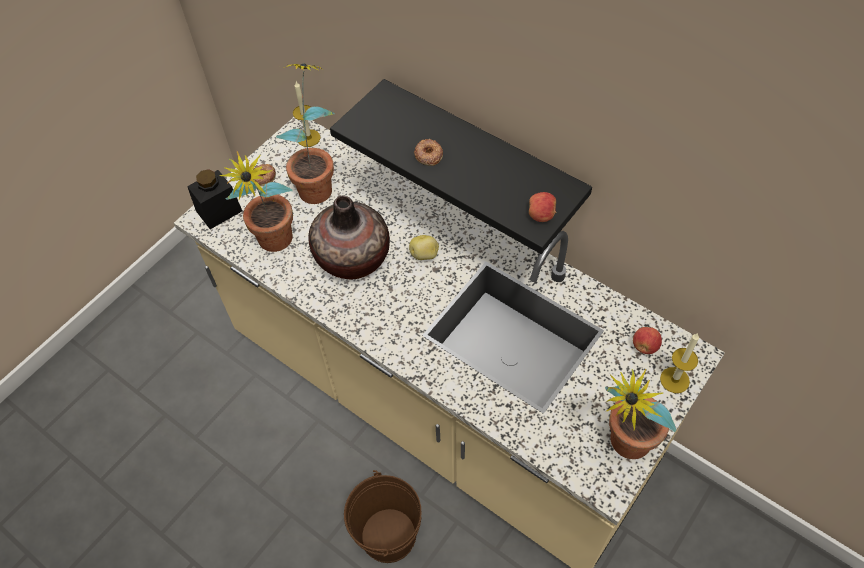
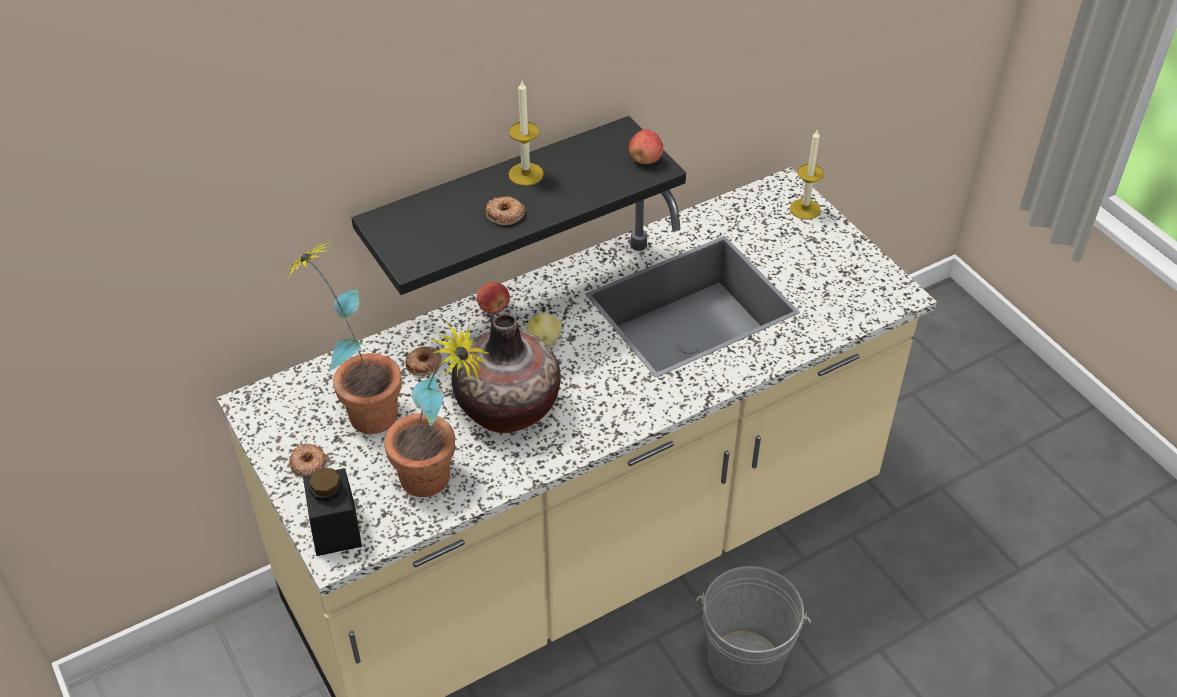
camera: 70 degrees left, 10 degrees down
(308, 138) = (274, 398): candle -> candle (526, 174)
(371, 198) = (424, 364): none -> donut
(388, 535) = (744, 662): brown bucket -> grey bucket
(621, 448) = (862, 271): potted plant -> none
(644, 346) = (758, 214): apple -> apple (494, 308)

